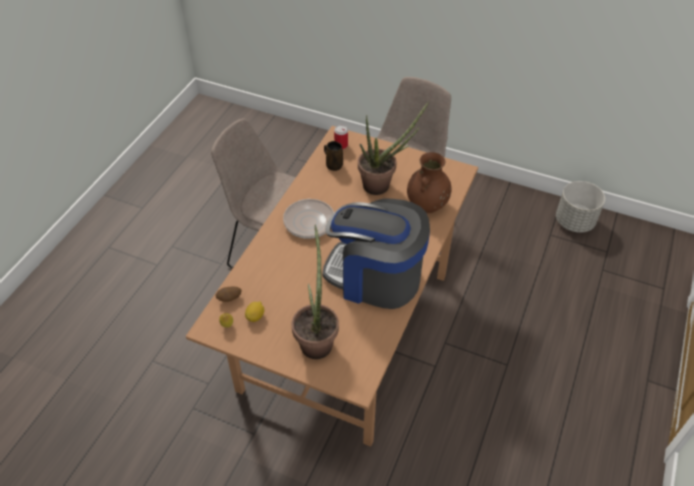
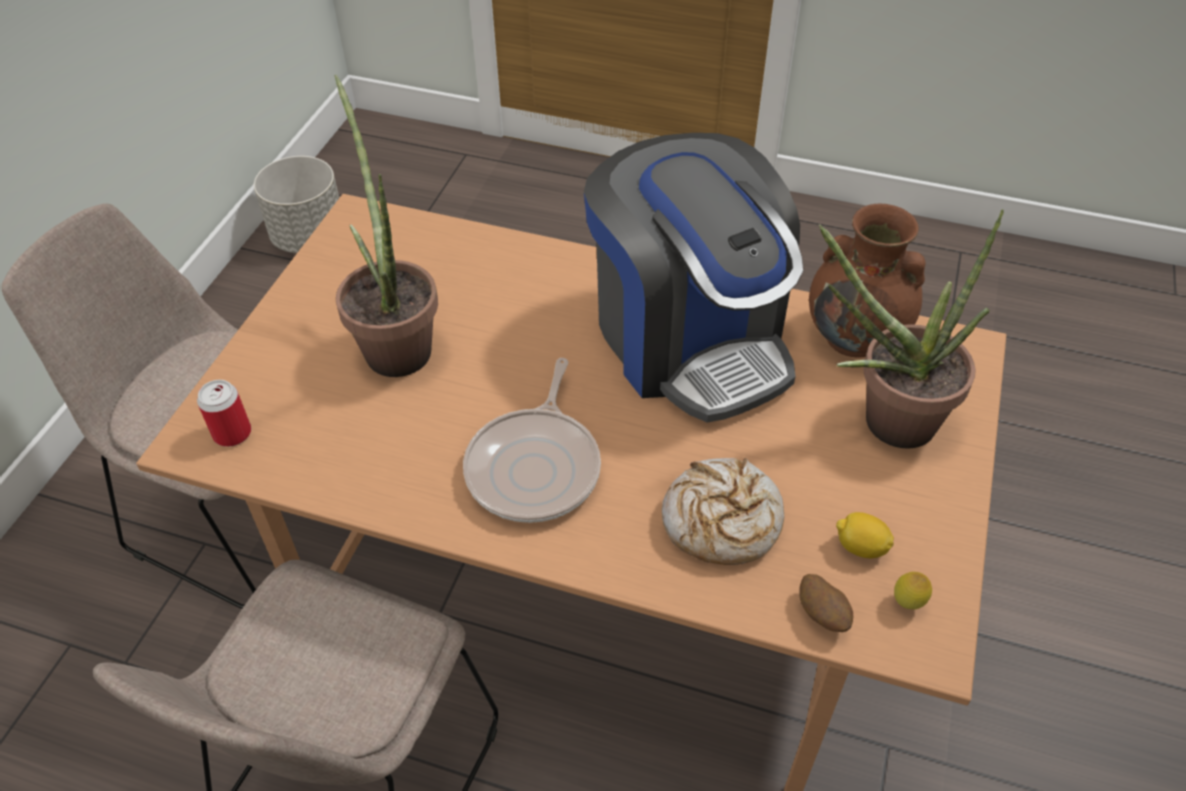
camera: 95 degrees left, 0 degrees up
(276, 275) = (721, 521): none -> bread
(333, 165) = (313, 442): brown mug -> none
(375, 277) = (689, 339): coffee machine -> coffee machine turned 45 degrees counterclockwise
(427, 205) = (465, 266): brown vase -> brown vase (856, 337)

